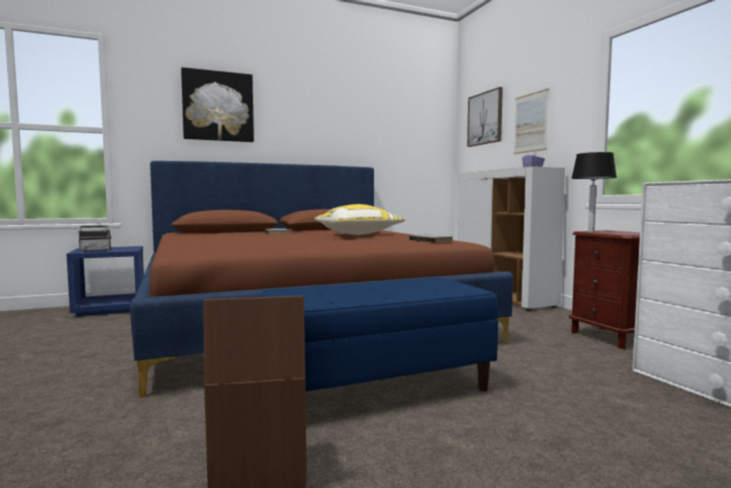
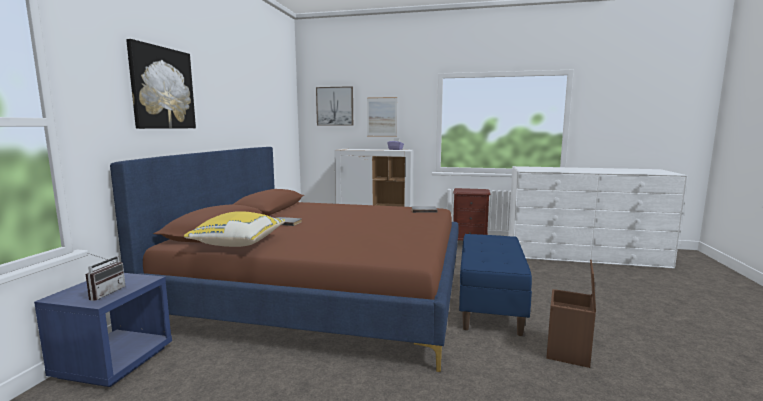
camera: 55 degrees left, 5 degrees up
(357, 234) = (352, 212): yellow pillow -> yellow pillow (238, 243)
(591, 231) = (462, 191): table lamp -> none

